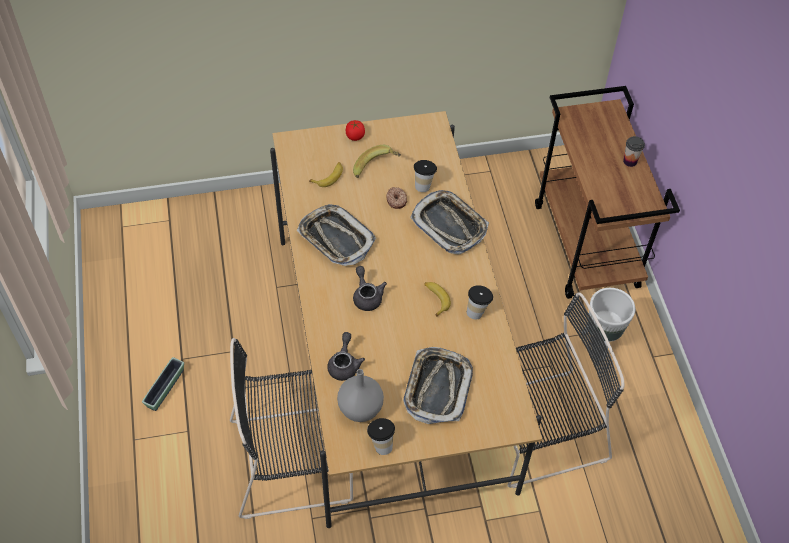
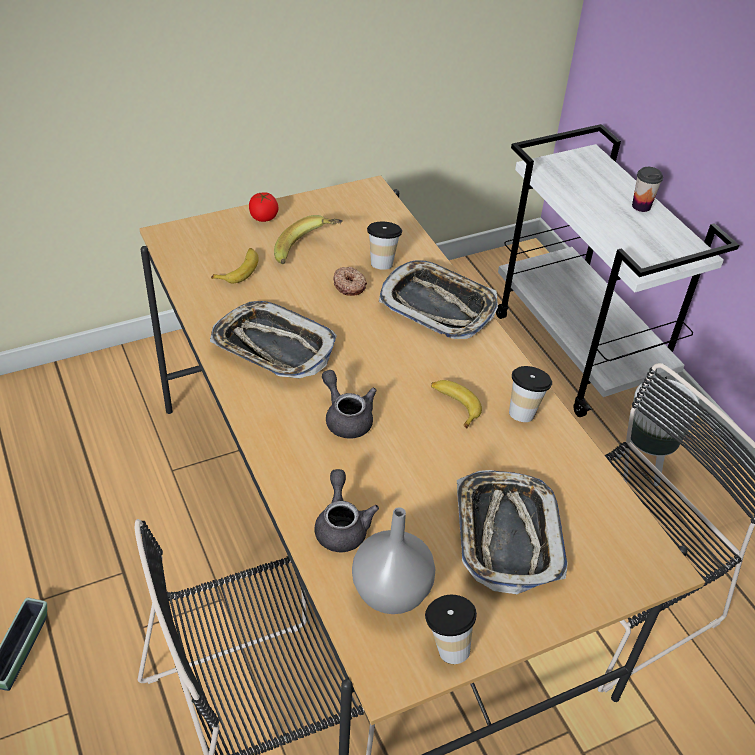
camera: 15 degrees left, 10 degrees down
(587, 246) = (579, 351): brown cart -> white cart

